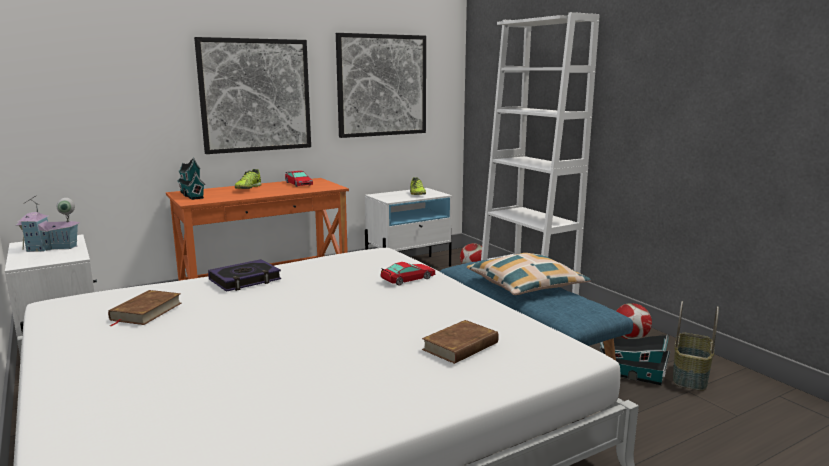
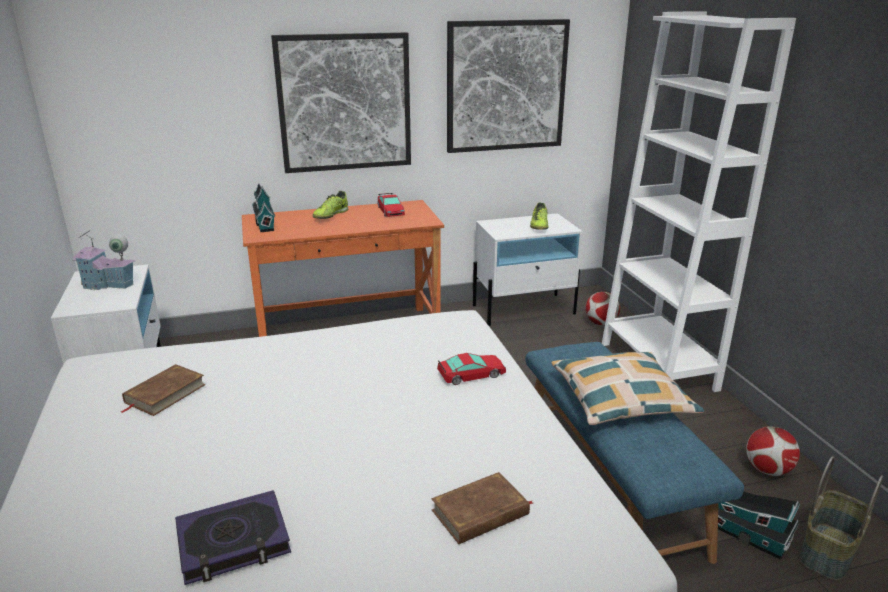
camera: 15 degrees right, 10 degrees up
(245, 280) = (289, 351): book -> book (233, 543)

